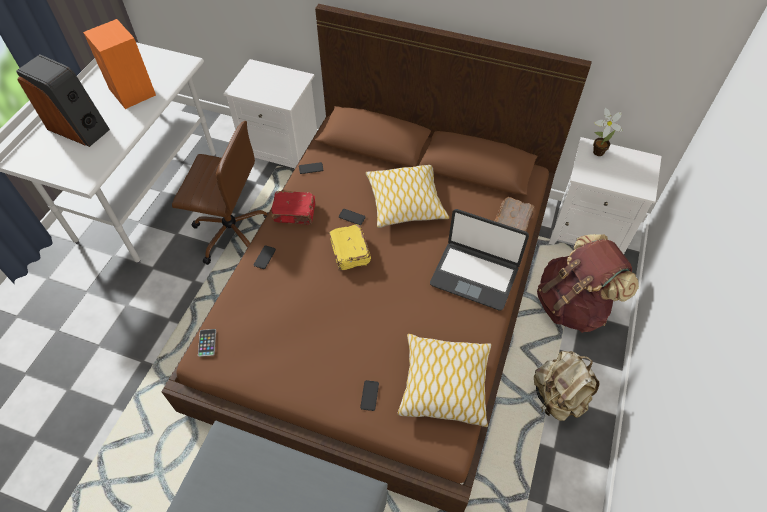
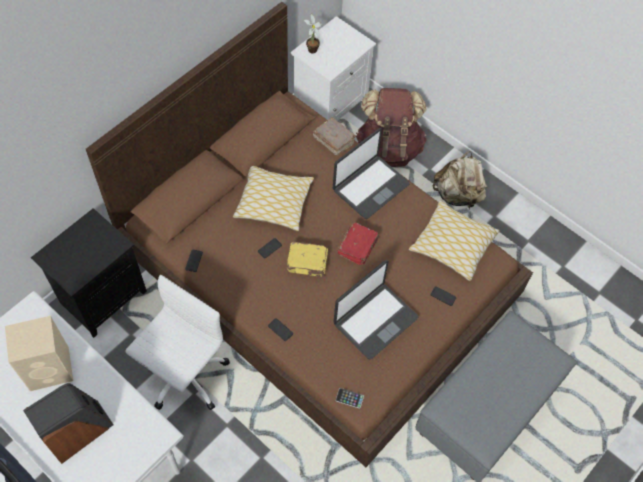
camera: 70 degrees left, 5 degrees up
(133, 93) = (51, 368): orange speaker -> beige speaker
(231, 231) = (183, 375): brown office chair -> white office chair
(283, 152) = (103, 296): white nightstand -> black nightstand
(295, 213) = (242, 291): red book -> red book (358, 247)
(307, 334) = (374, 320): none -> laptop

